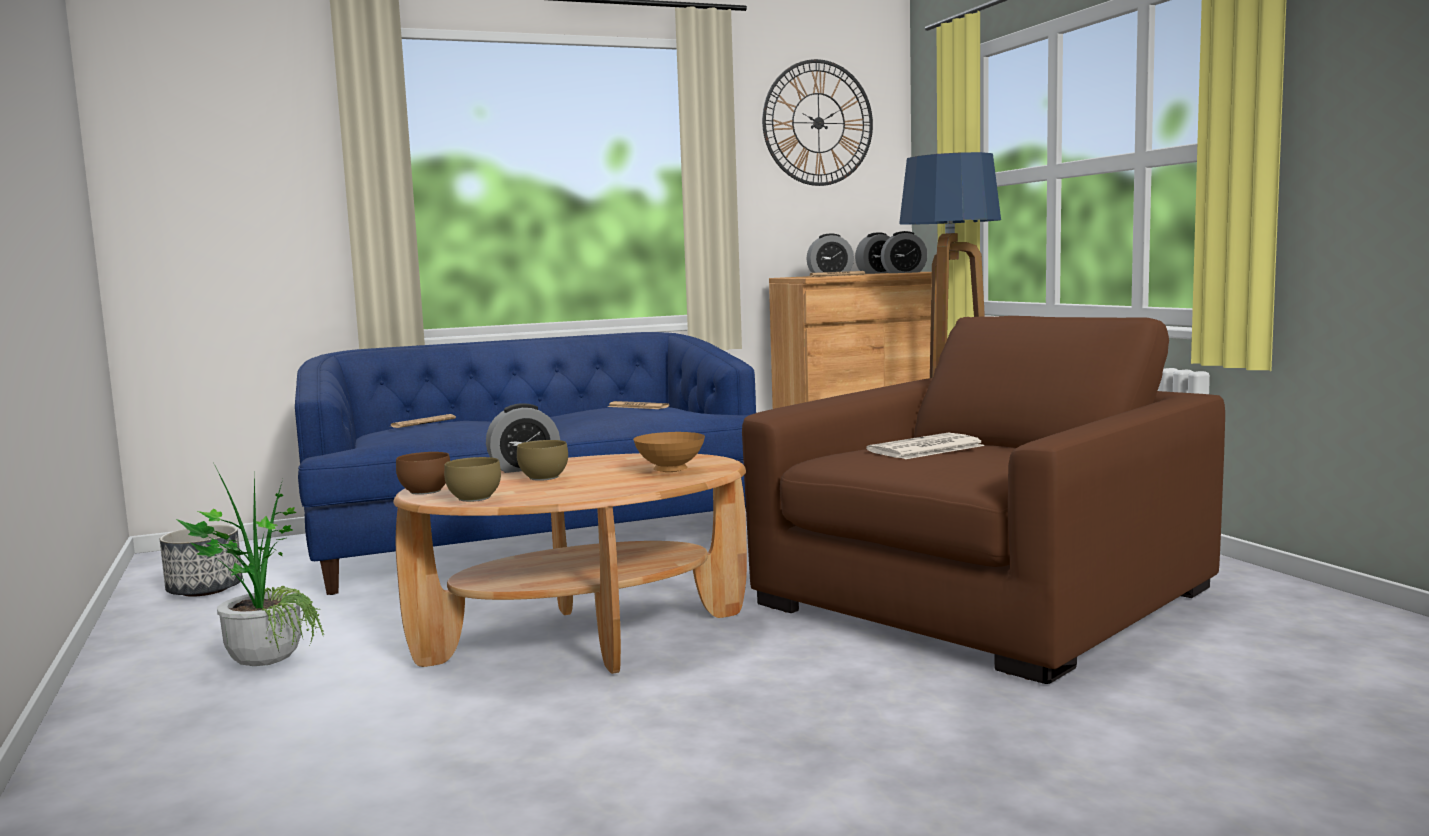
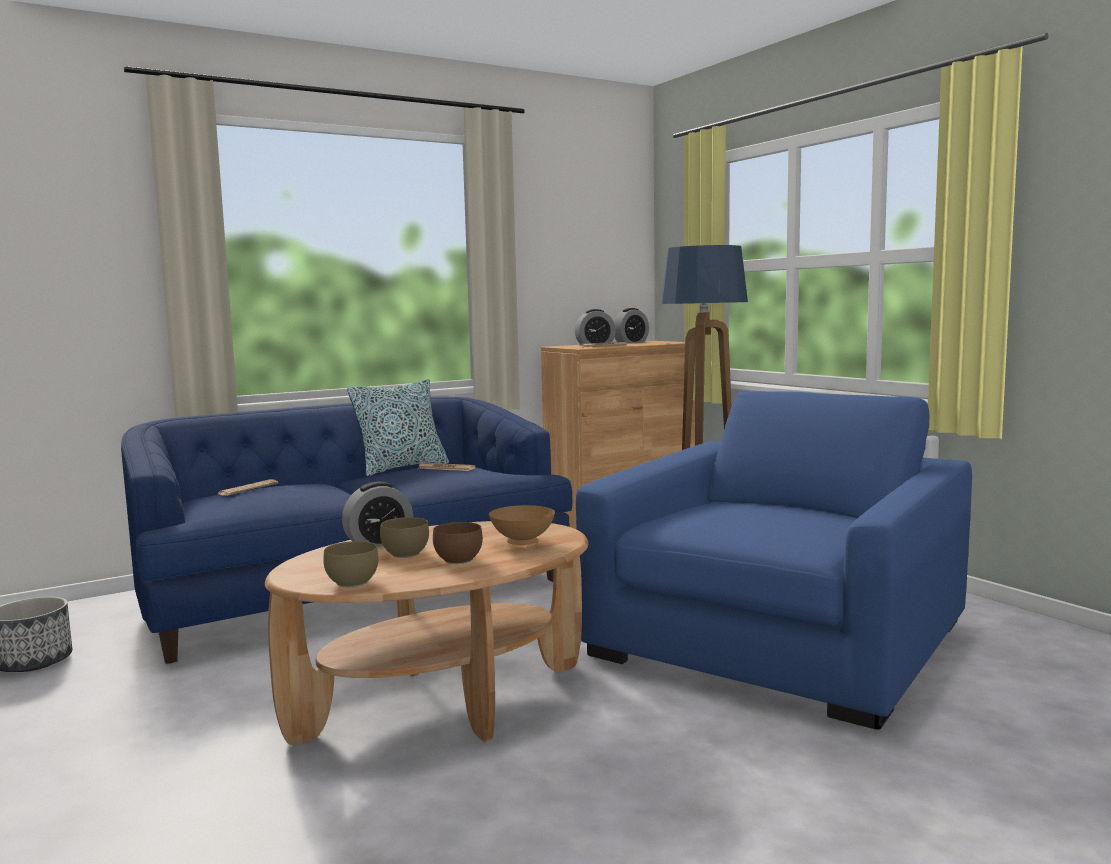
camera: 10 degrees left, 0 degrees up
(265, 657) = (124, 743): potted plant -> none
(426, 491) = (297, 574): brown bowl -> brown bowl (458, 560)
(595, 408) = (401, 468): none -> pillow
(818, 123) = (580, 212): wall clock -> none
(904, 272) = (654, 342): alarm clock -> none
(925, 449) = (736, 513): newspaper -> none
(983, 598) = (779, 639): brown armchair -> blue armchair

